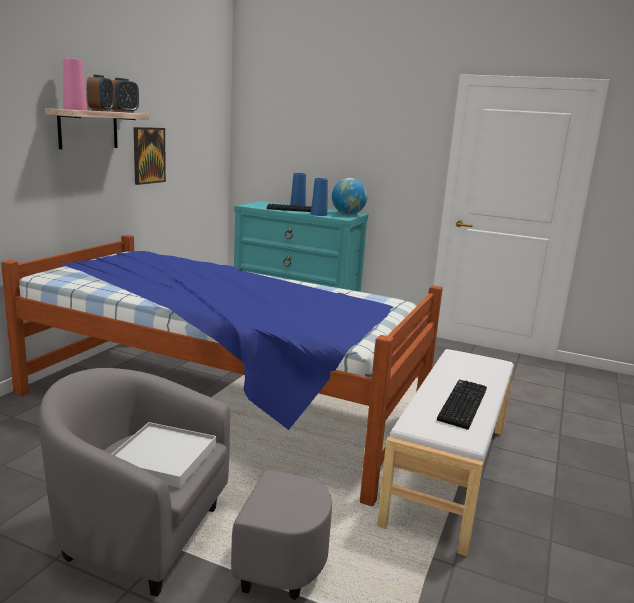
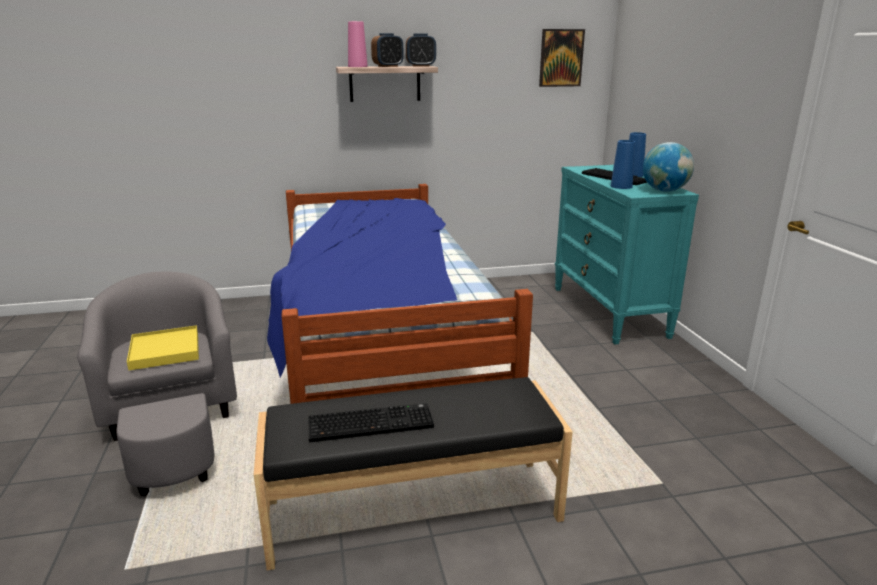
camera: 55 degrees right, 5 degrees up
(148, 155) = (465, 108): picture -> picture (561, 58)
(163, 458) = (165, 351): white tray -> yellow tray
(447, 472) = (413, 508): white bench -> black bench

